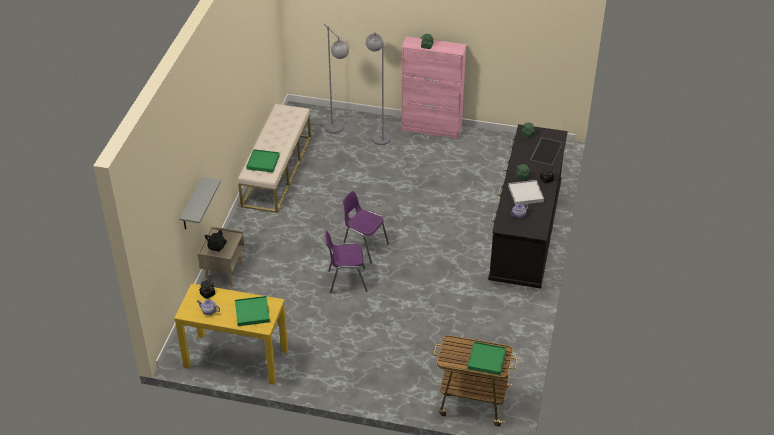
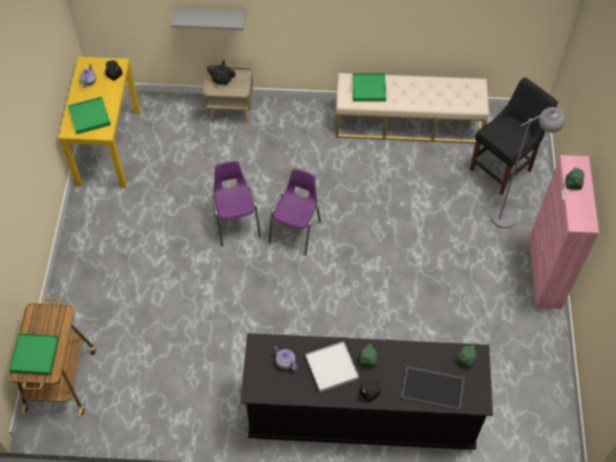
camera: 80 degrees right, 15 degrees up
(338, 131) = (503, 168): grey floor lamp -> black chair

